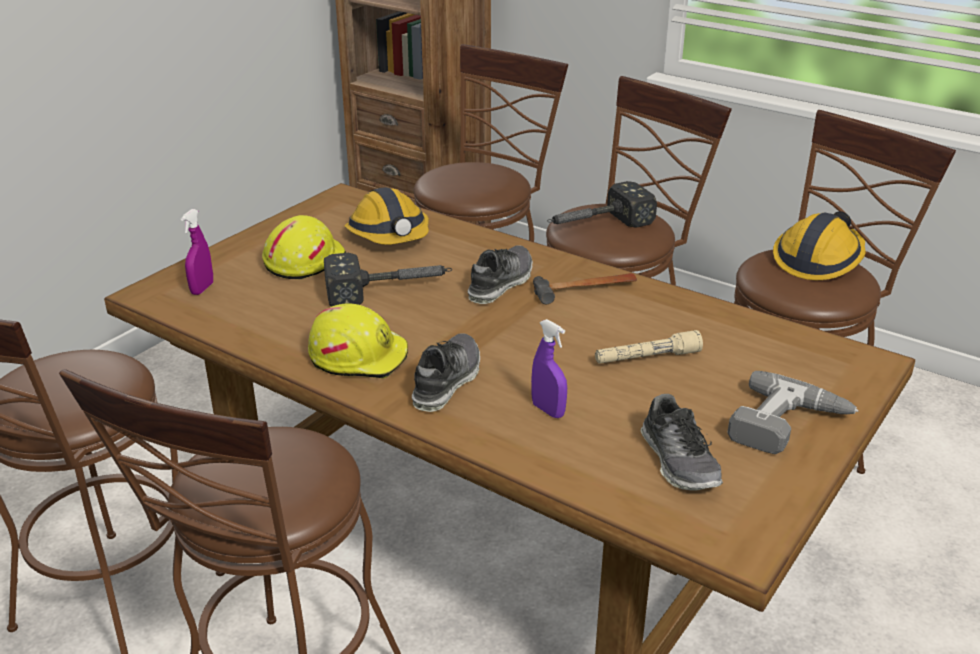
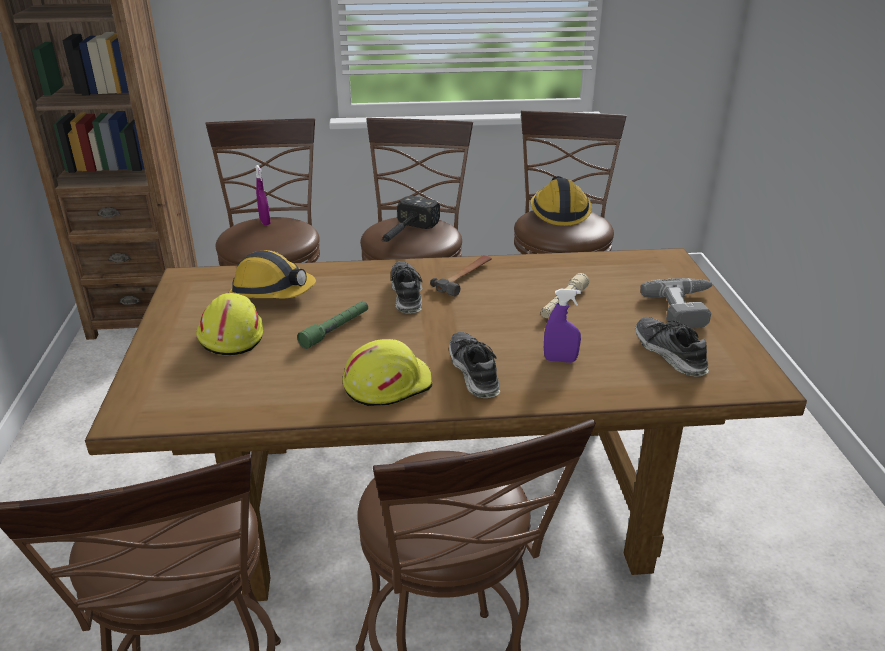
camera: 40 degrees left, 0 degrees up
(202, 289) = (175, 392): purple spray bottle -> purple spray bottle (265, 222)
(390, 290) = (336, 329): hammer -> green flashlight
(679, 461) = (669, 354): shoe -> shoe turned 150 degrees counterclockwise

